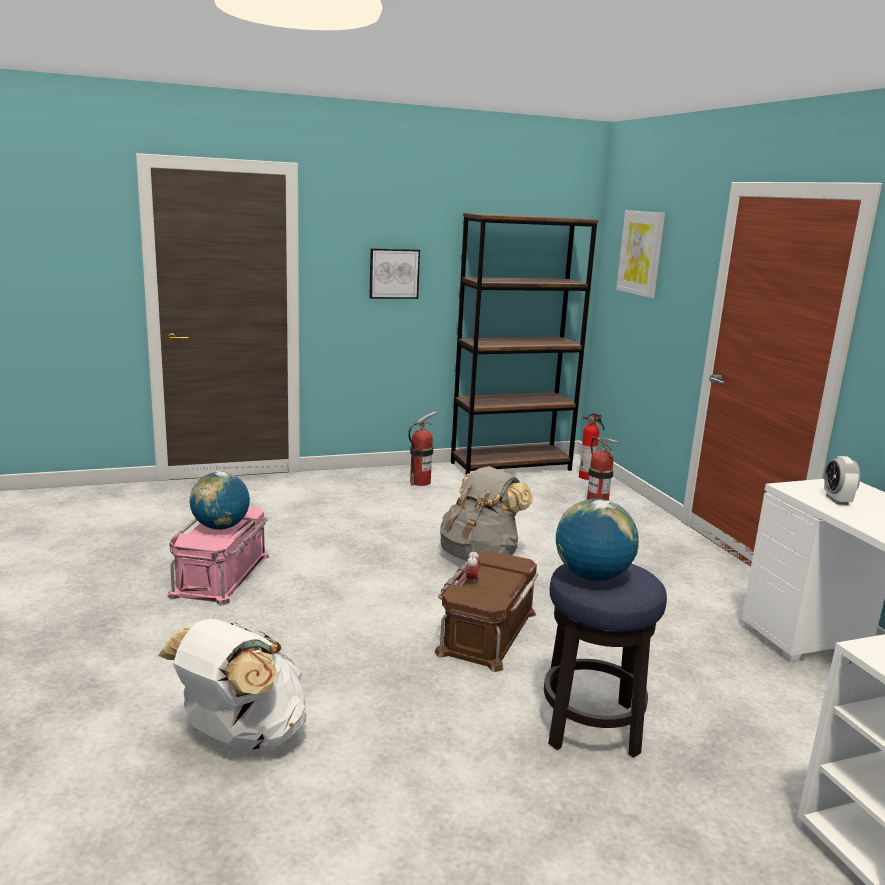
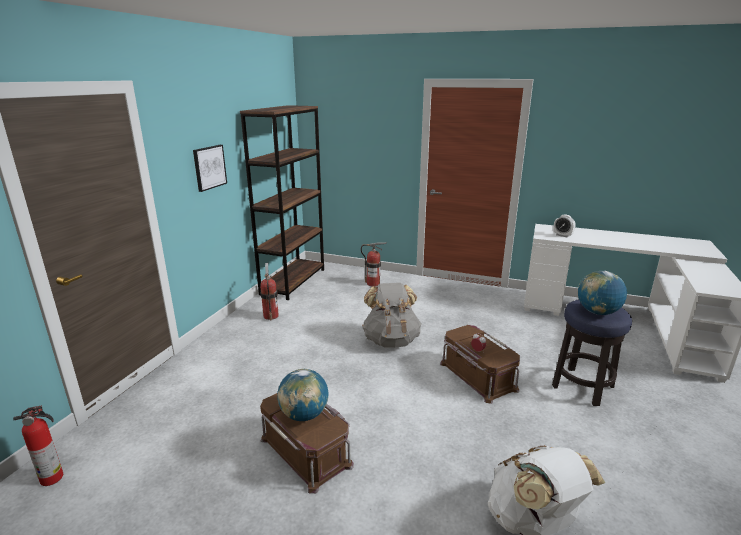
camera: 50 degrees left, 5 degrees up
(222, 575) = (306, 451): pink storage box -> brown storage box
(587, 477) = (338, 270): fire extinguisher -> fire extinguisher (53, 477)
(641, 253) = (345, 125): picture -> none

